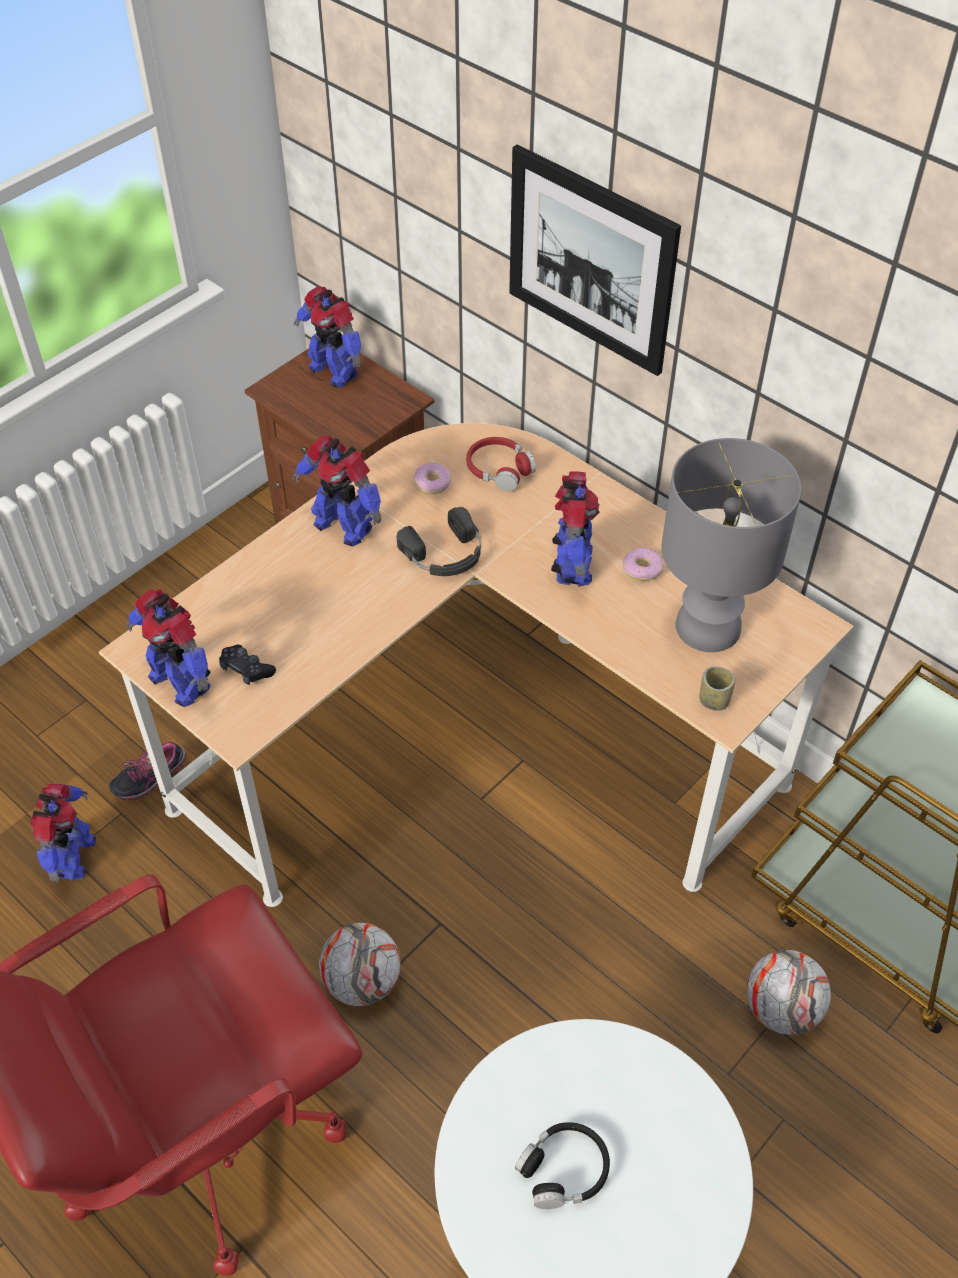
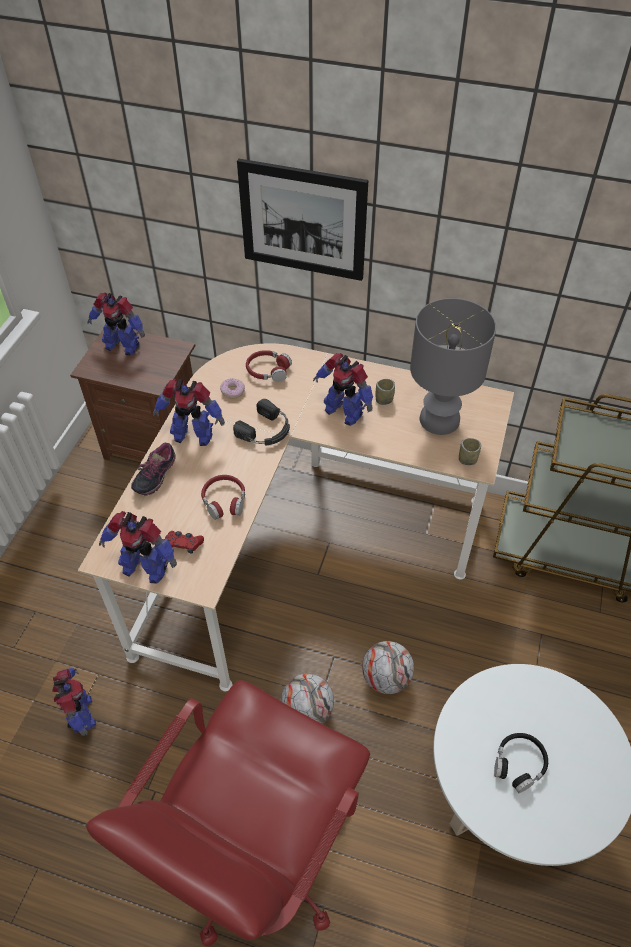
camera: 25 degrees left, 0 degrees up
(150, 778) = (106, 643): shoe -> shoe (155, 476)
(246, 670) = (184, 544): black game controller -> red game controller
(332, 631) = (224, 501): none -> red headphones
(571, 565) = (343, 412): toy robot -> toy robot turned 150 degrees clockwise
(642, 569) = (384, 400): donut -> cup
(781, 1009) = (543, 623): football -> football (386, 678)

